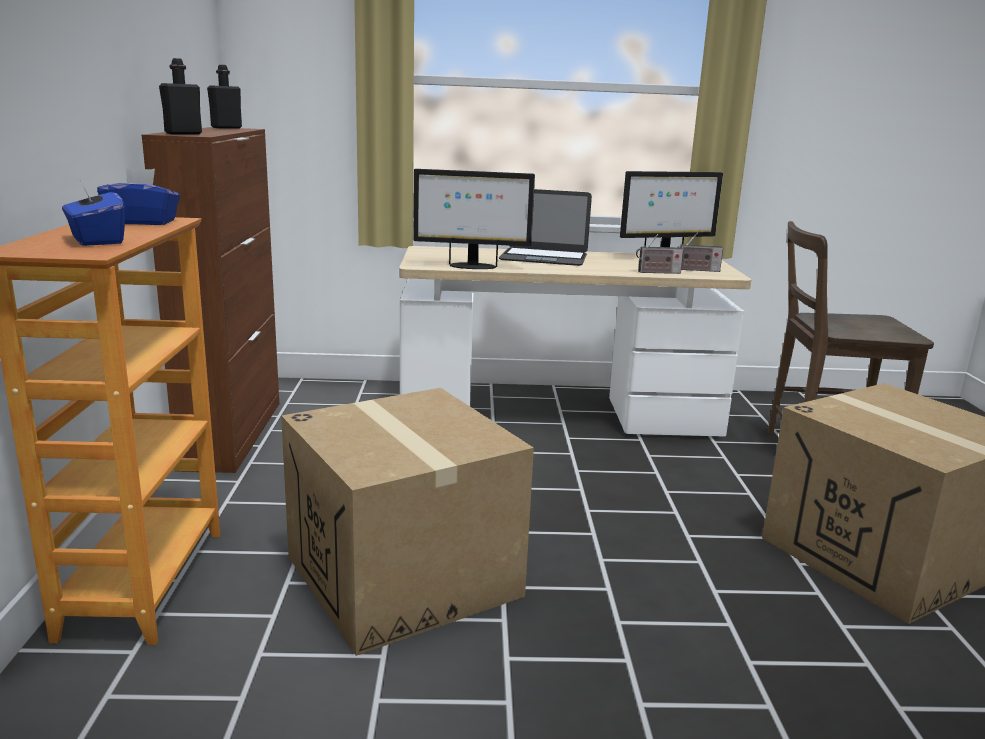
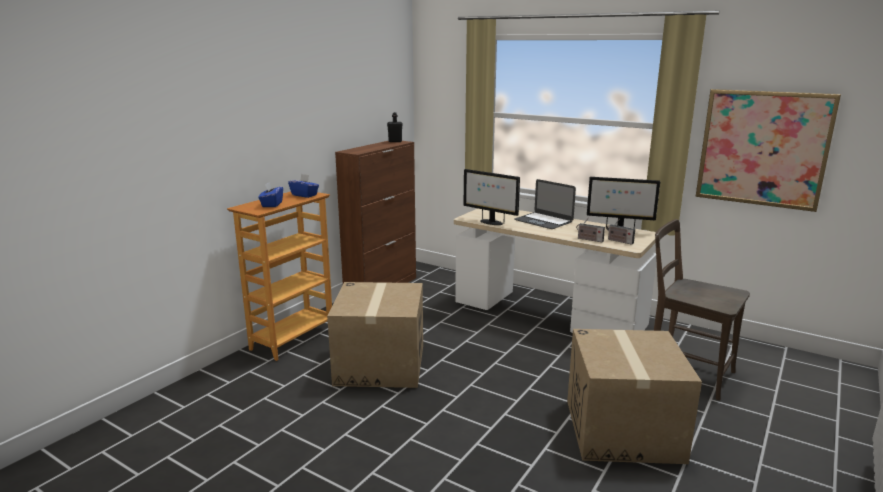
camera: 35 degrees right, 0 degrees up
(183, 134) = (353, 151): black bottle -> none
(839, 118) = (763, 148): none -> picture

